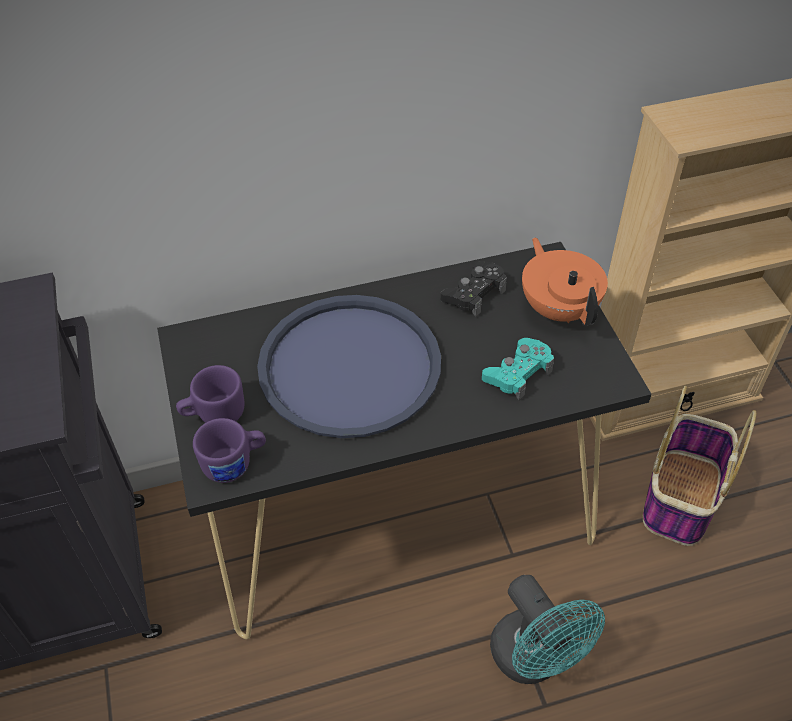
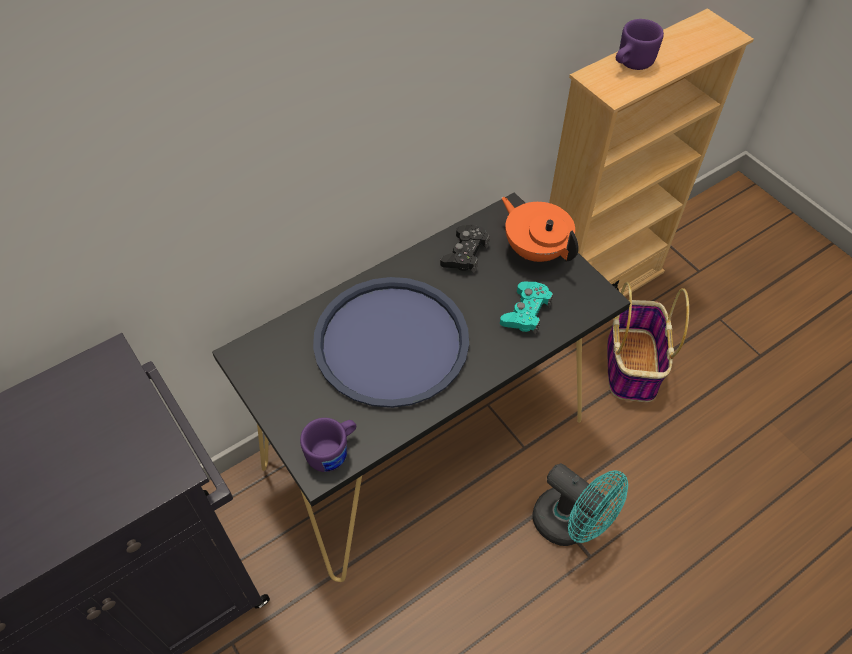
camera: 20 degrees left, 5 degrees up
(214, 414) = (296, 414): purple mug -> purple mug (630, 64)

